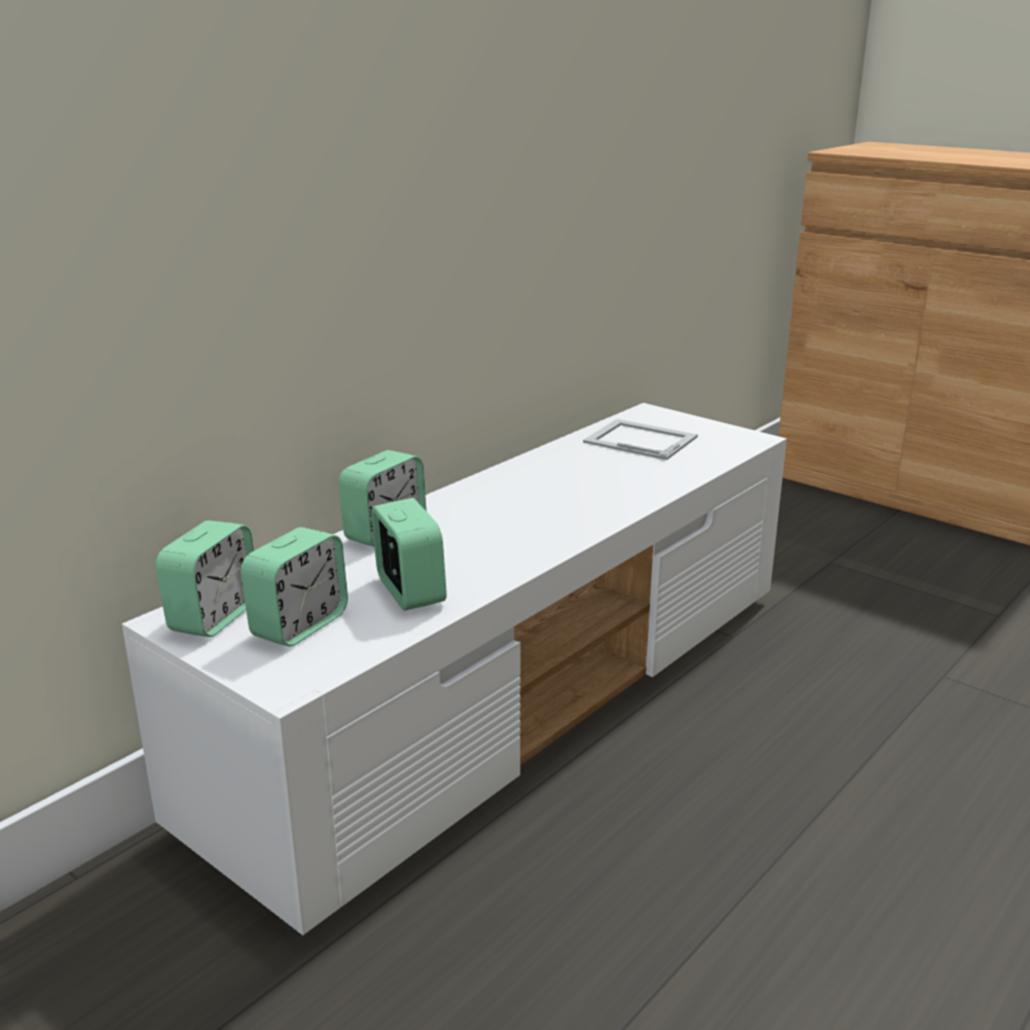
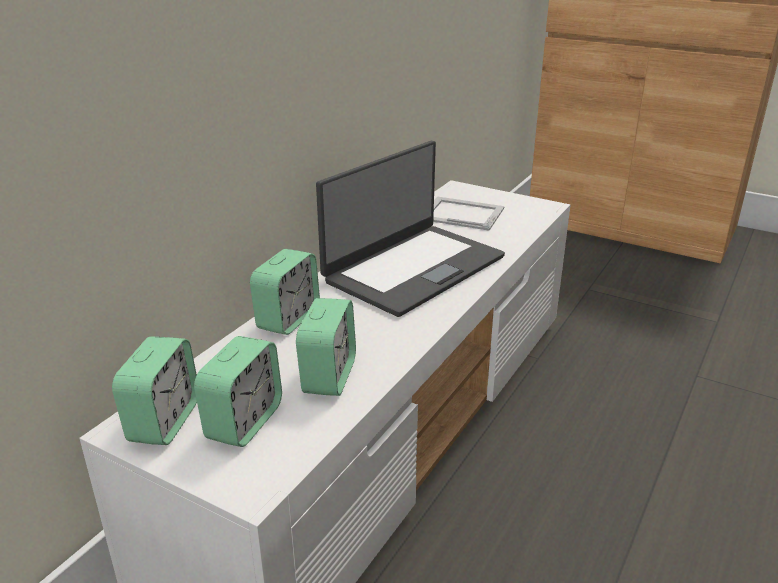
camera: 10 degrees left, 5 degrees up
(409, 591) = (329, 376): alarm clock -> alarm clock turned 45 degrees clockwise
(553, 493) = (413, 268): none -> laptop

